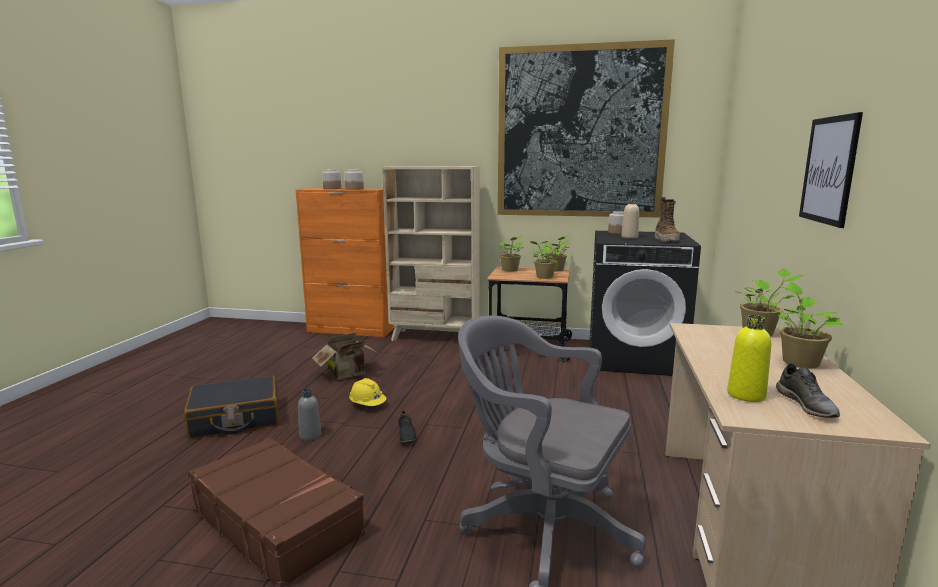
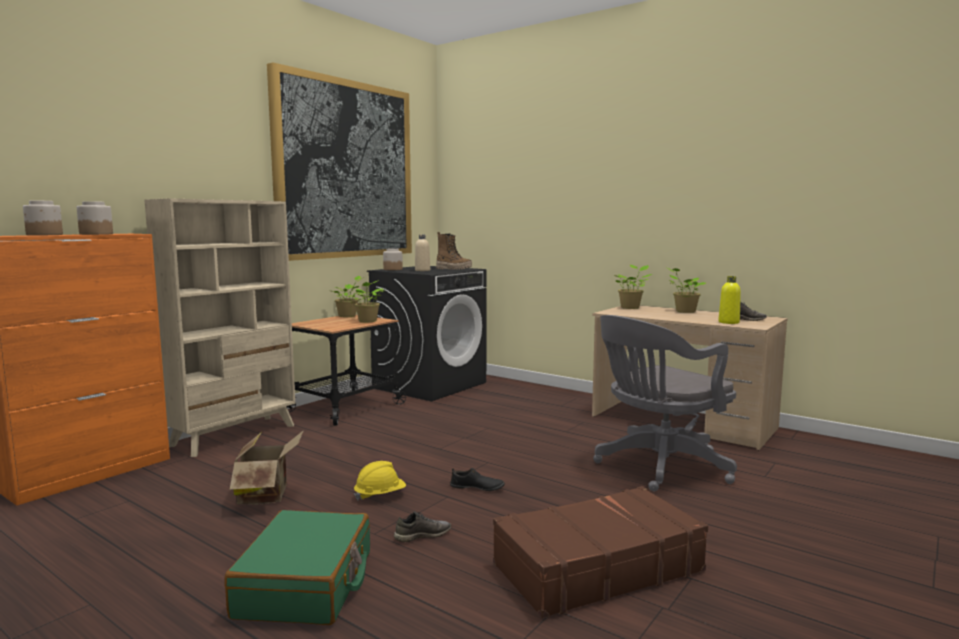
camera: 65 degrees left, 5 degrees down
(235, 419) = (306, 584): black suitcase -> green suitcase
(310, 435) = (422, 535): grey bottle -> grey shoe
(510, 270) = (316, 323): potted plant -> none
(829, 170) = (642, 202): picture -> none

